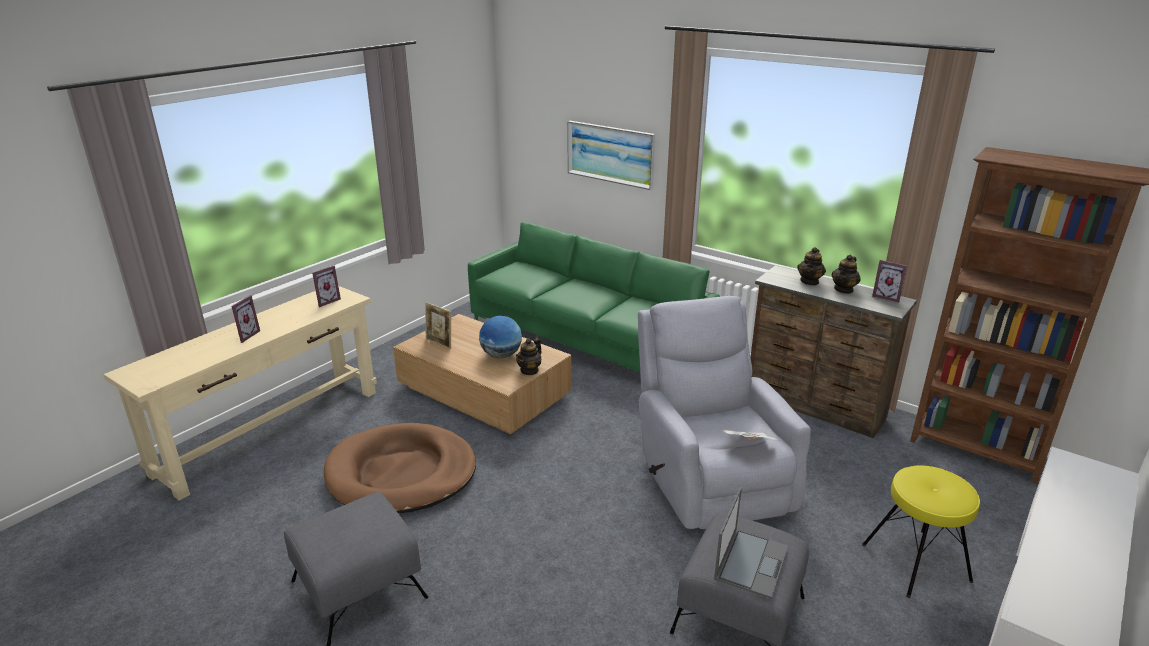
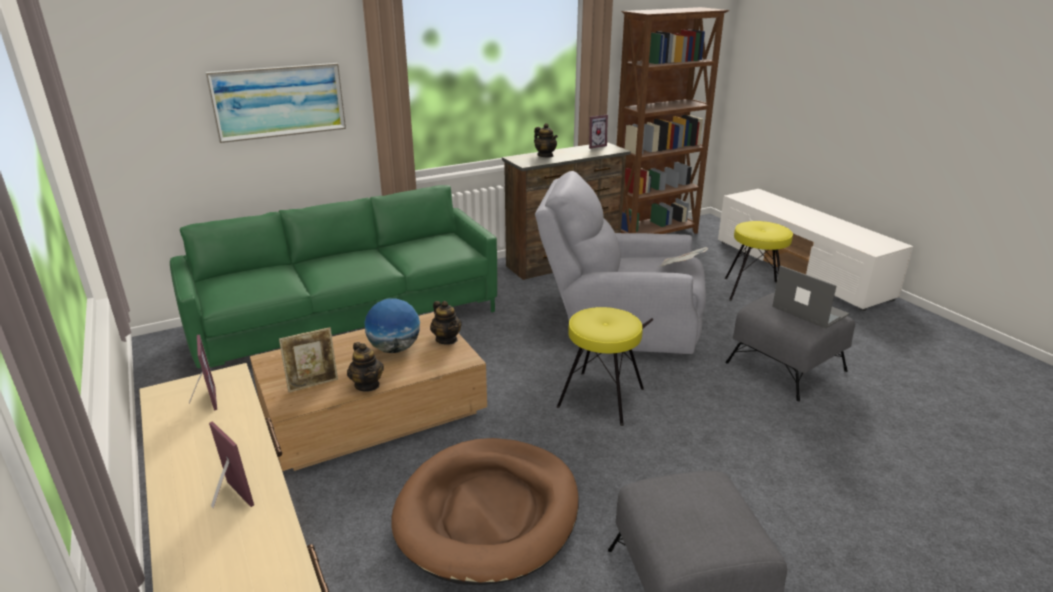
camera: 65 degrees left, 0 degrees up
(576, 490) = (600, 397): none -> yellow stool
(844, 289) = (570, 151): teapot -> teapot (367, 385)

